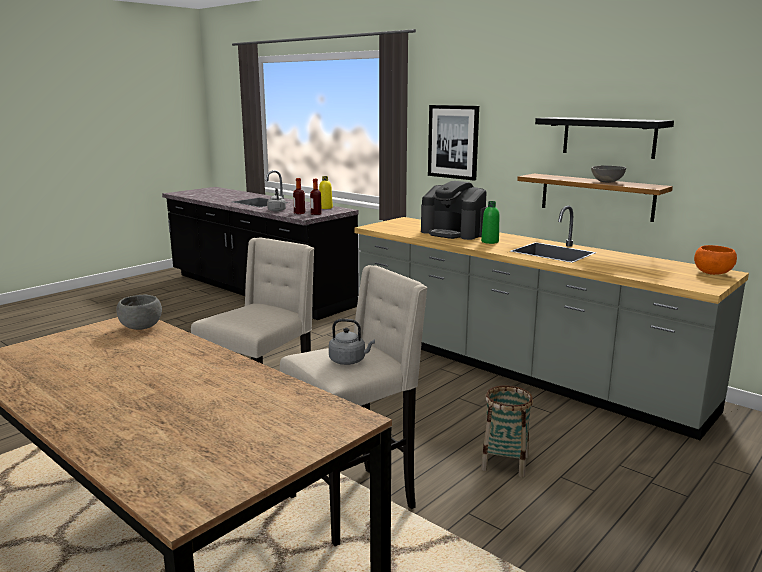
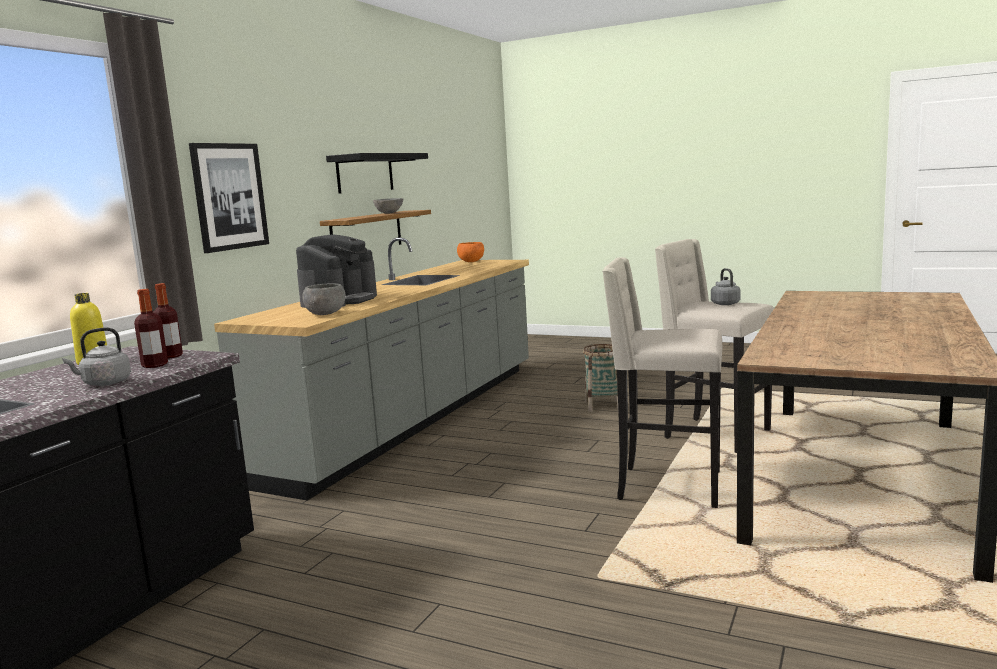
camera: 105 degrees left, 5 degrees down
(141, 328) = (779, 350): grey bowl -> grey bowl (326, 314)
(490, 242) = (386, 290): green bottle -> none

